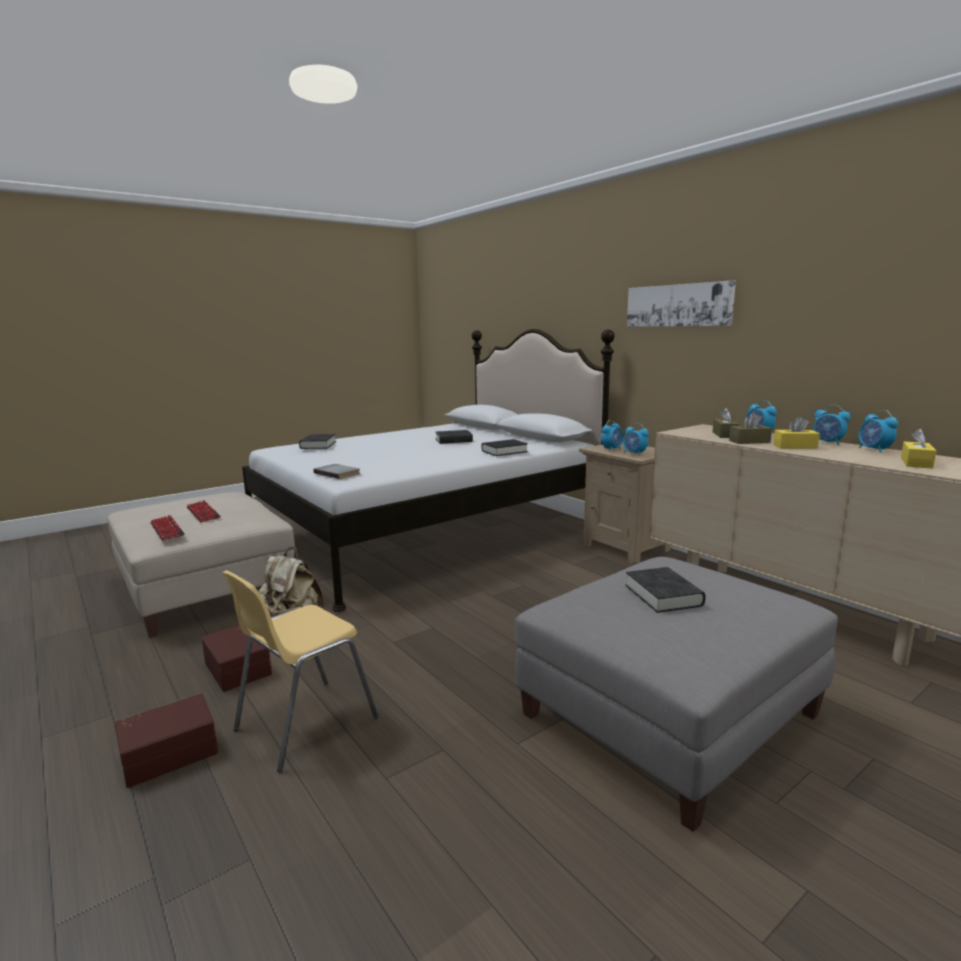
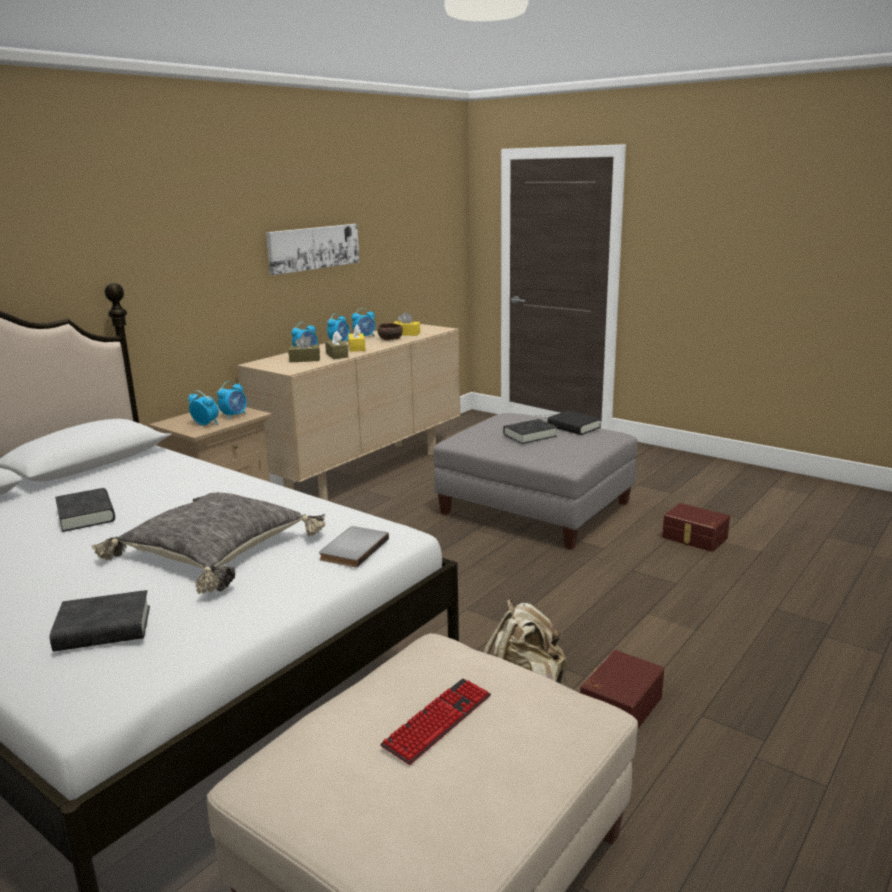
camera: 105 degrees left, 5 degrees up
(167, 529) = (537, 719): keyboard -> none
(168, 752) = (752, 686): brown storage box -> brown storage box (694, 538)
(304, 724) = (659, 632): yellow chair -> none
(380, 456) = (215, 548): none -> pillow
(504, 451) = (198, 472): black book -> black book (573, 427)
(678, 305) = (183, 244): picture -> picture (313, 248)
(869, 457) = (390, 339): none -> brown bowl

